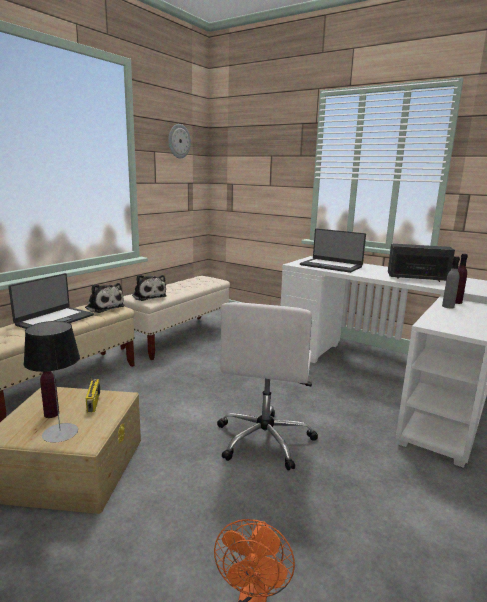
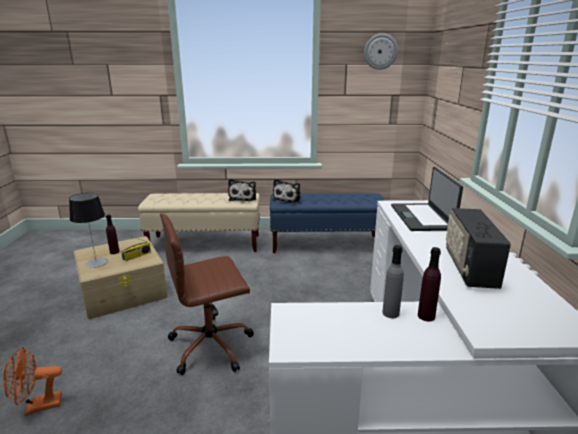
camera: 55 degrees right, 5 degrees up
(54, 320) = (201, 197): laptop -> none
(178, 337) = (326, 244): beige bench -> blue bench
(265, 439) = (212, 345): white office chair -> brown office chair
(417, 278) = (468, 268): radio -> radio turned 150 degrees counterclockwise

